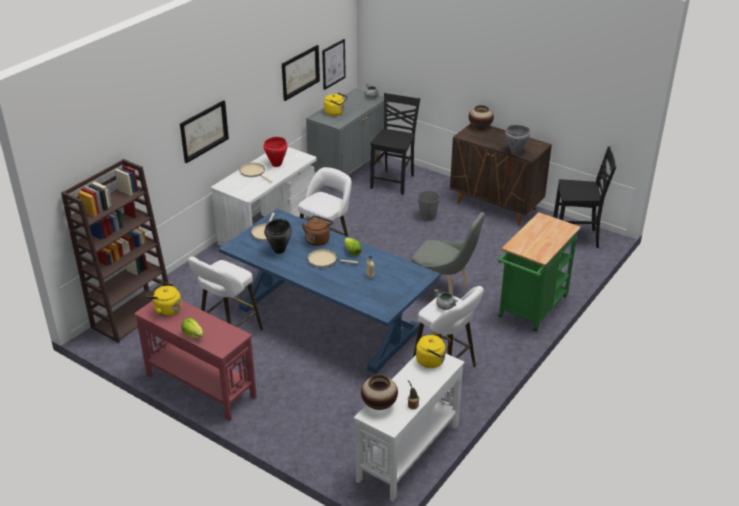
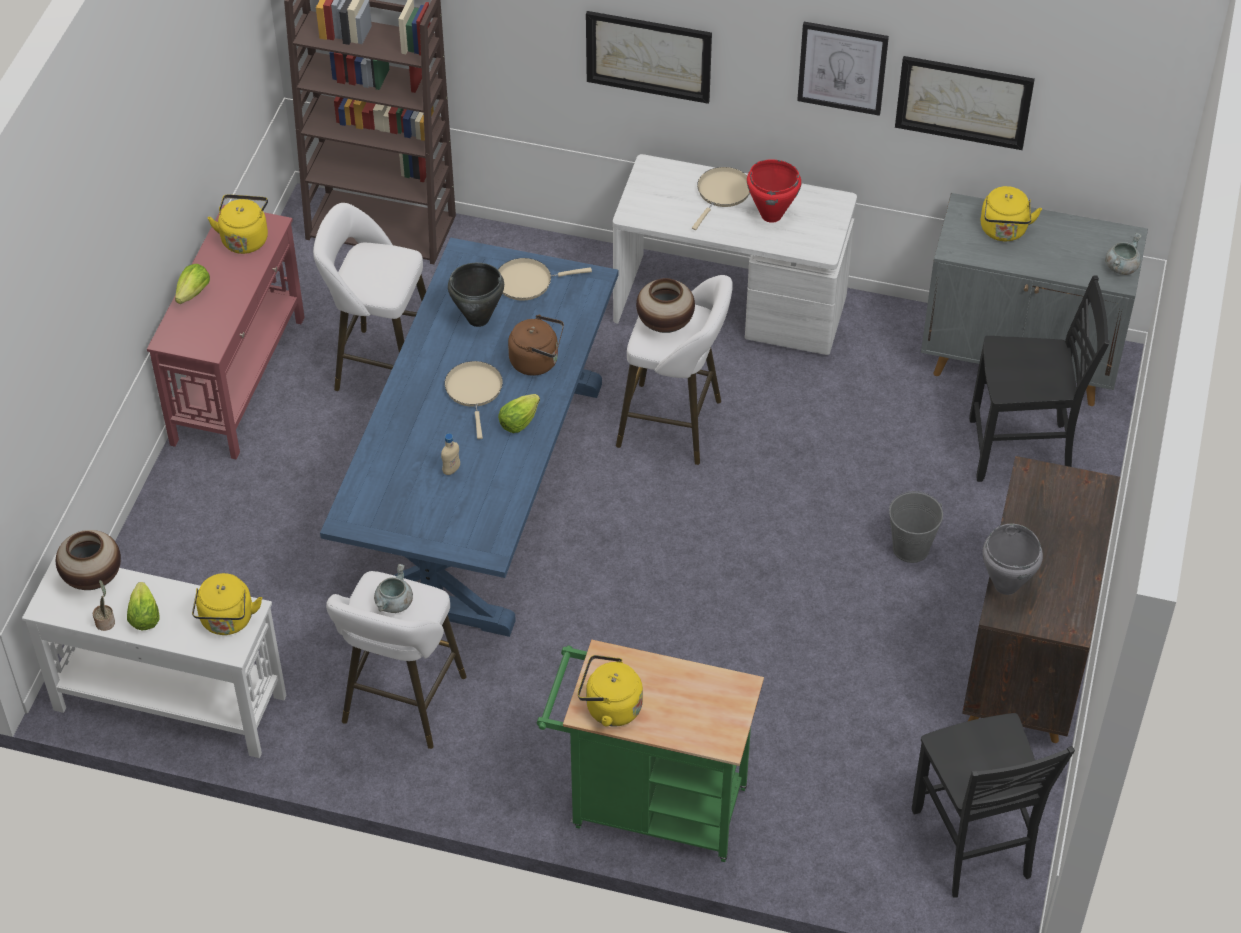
camera: 70 degrees right, 15 degrees up
(333, 64) = (1087, 143): picture -> picture (842, 67)
(416, 390) = (144, 617): none -> lettuce
(443, 292) = (644, 643): grey chair -> none
(480, 127) = (1092, 495): vase -> vase (665, 324)
(541, 250) = (609, 707): none -> yellow kettle

